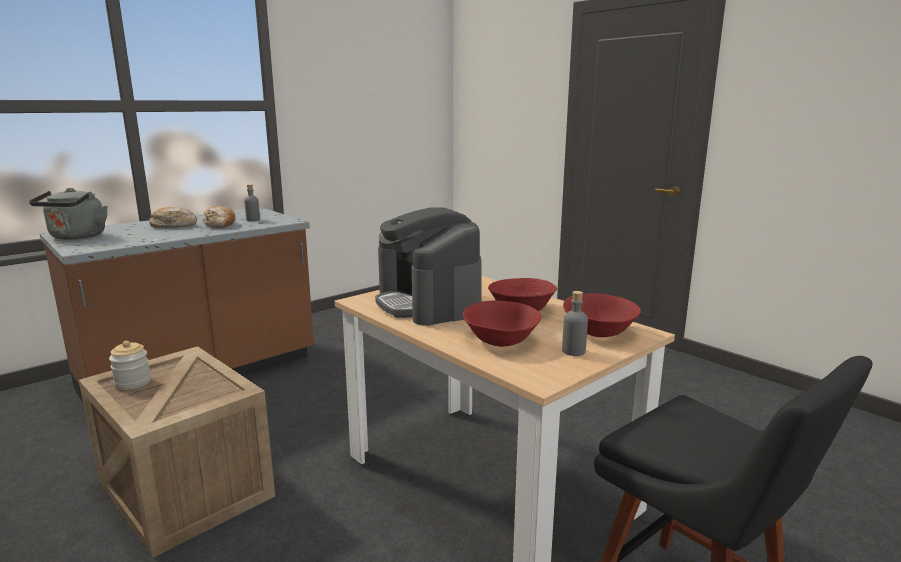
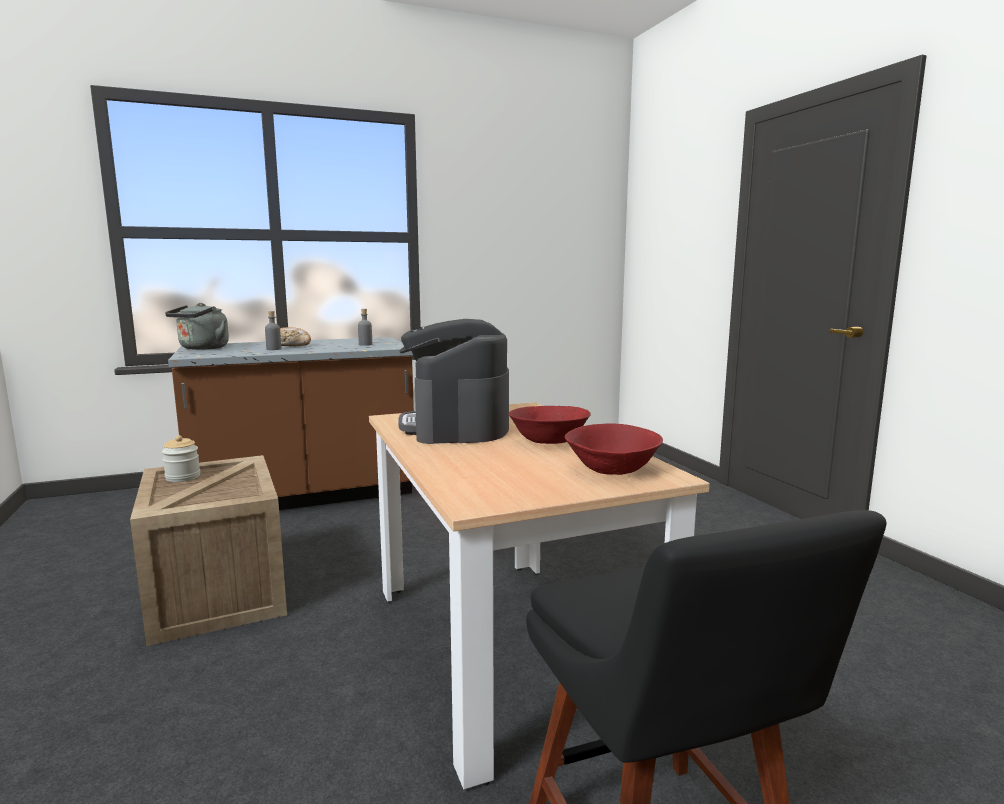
camera: 20 degrees right, 5 degrees down
(220, 225) = (330, 346): bread -> none
(500, 340) = (483, 464): red bowl -> none
(573, 351) = (552, 483): grey bottle -> grey bottle (274, 349)

